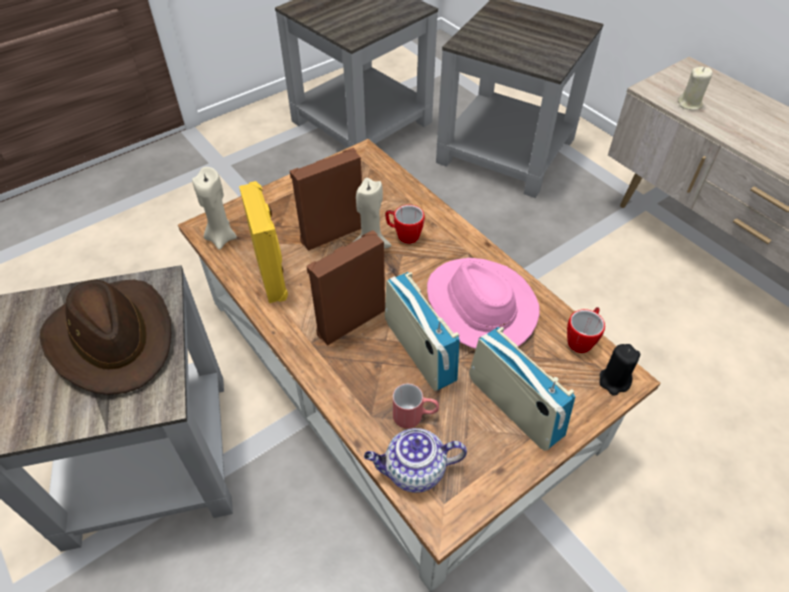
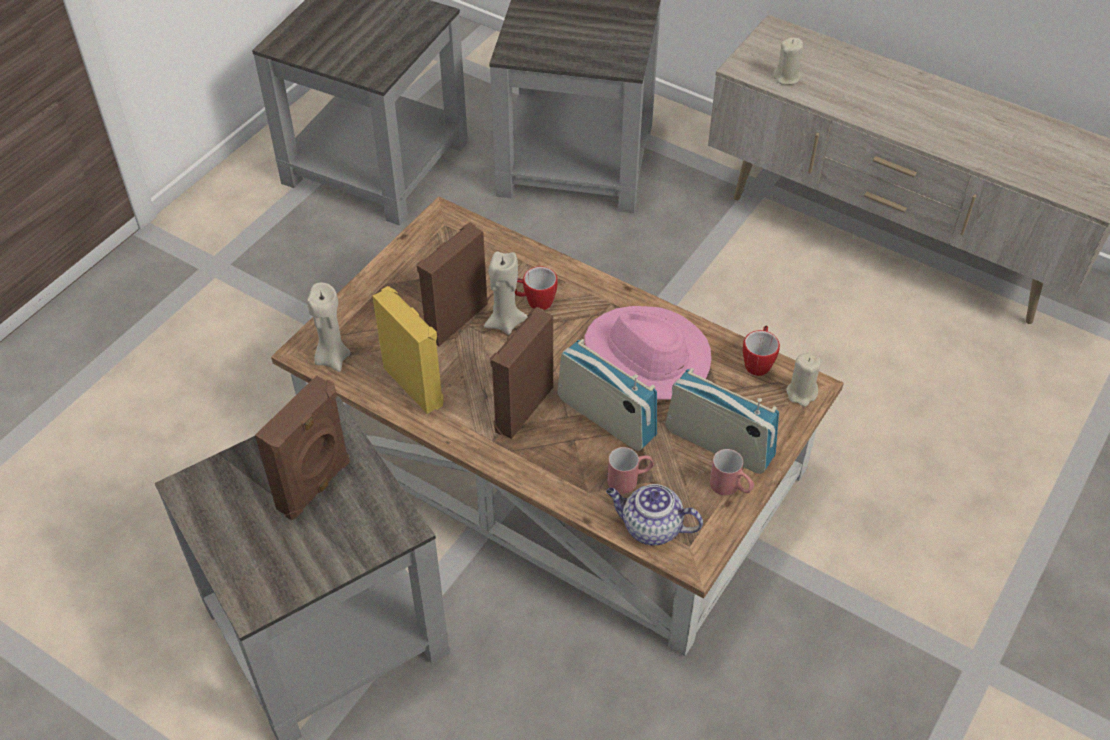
camera: 20 degrees left, 0 degrees up
(113, 338) = (316, 486): brown hat -> brown speaker
(413, 471) = (650, 528): teapot -> teapot turned 45 degrees clockwise
(509, 455) = (731, 488): none -> red mug
(614, 381) = (801, 393): black candle -> beige candle

